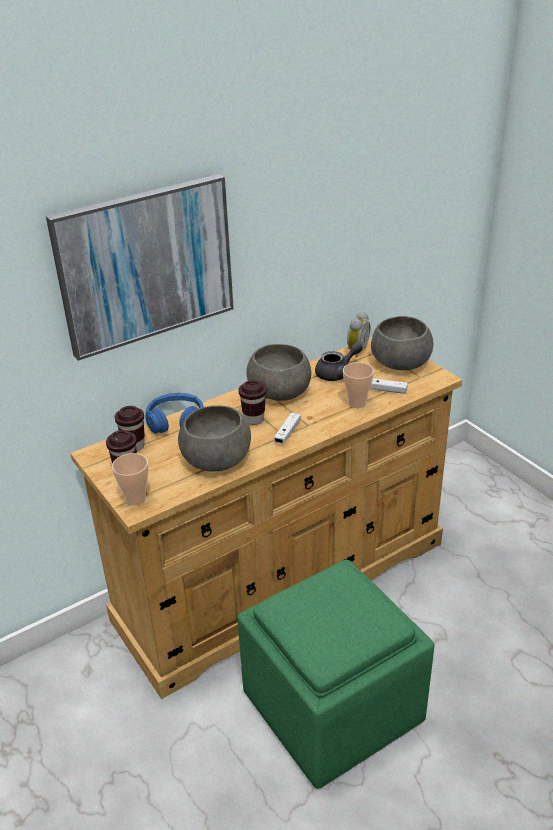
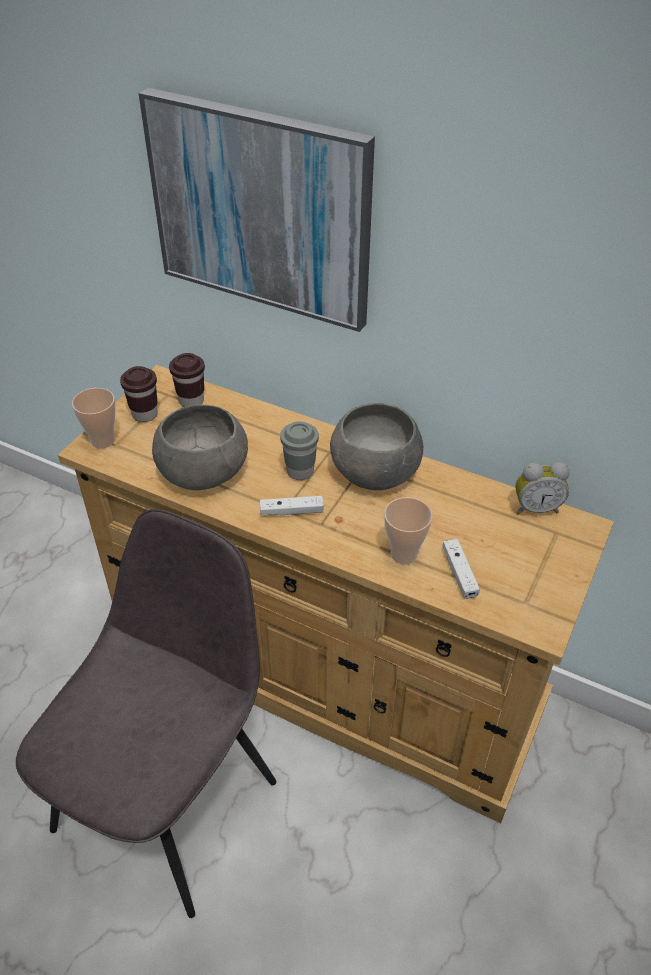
camera: 60 degrees right, 10 degrees up
(176, 421) = (255, 411): blue headphones -> none
(254, 419) = (300, 471): brown cup -> grey cup
(332, 706) = (170, 800): green ottoman -> grey chair
(337, 373) = (462, 509): grey teapot -> none
(400, 362) = (545, 566): grey bowl -> none

